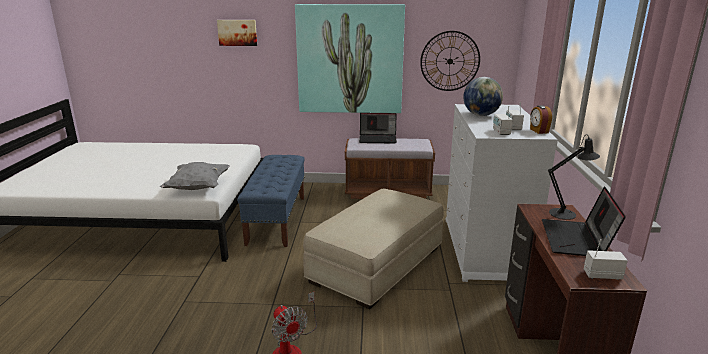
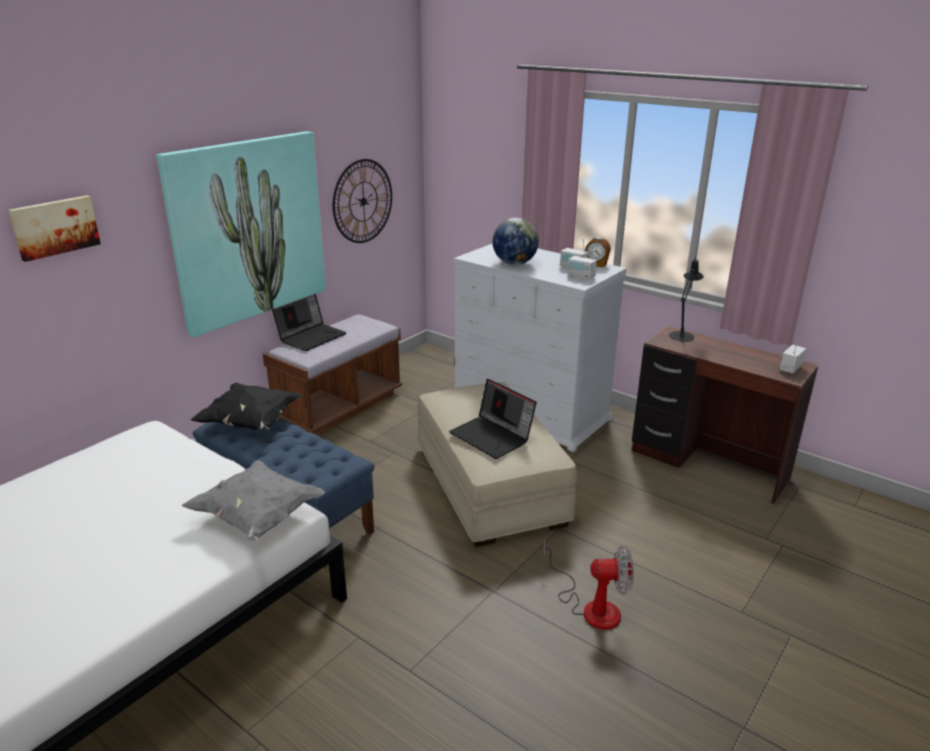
camera: 55 degrees left, 5 degrees up
(284, 161) = (251, 422): none -> black pillow
(577, 240) = (731, 352): laptop -> laptop (492, 437)

